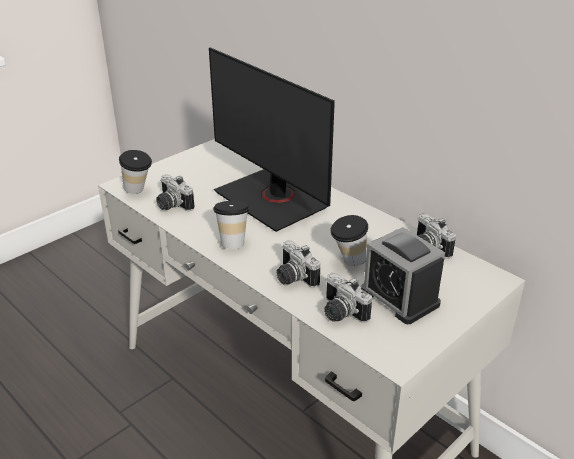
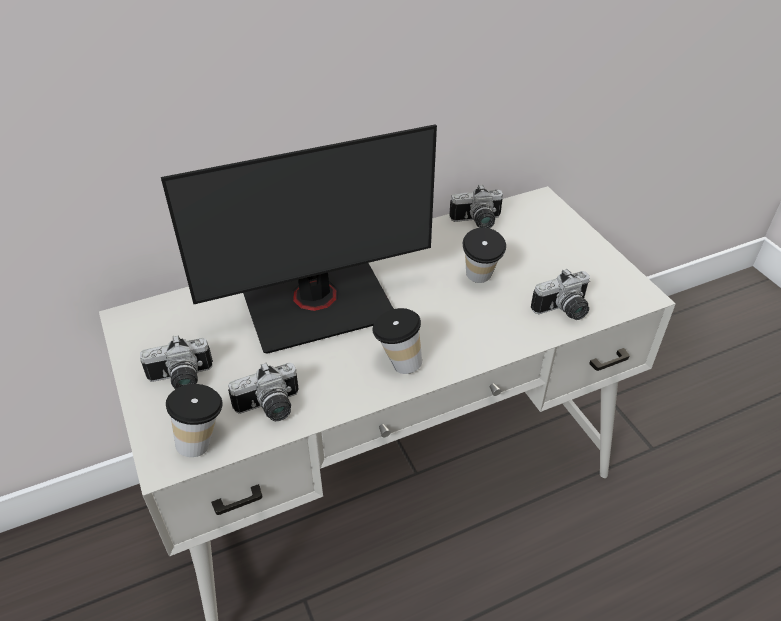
camera: 70 degrees left, 10 degrees up
(292, 278) = (492, 329): camera -> camera (181, 380)
(399, 297) = (551, 264): alarm clock -> none

